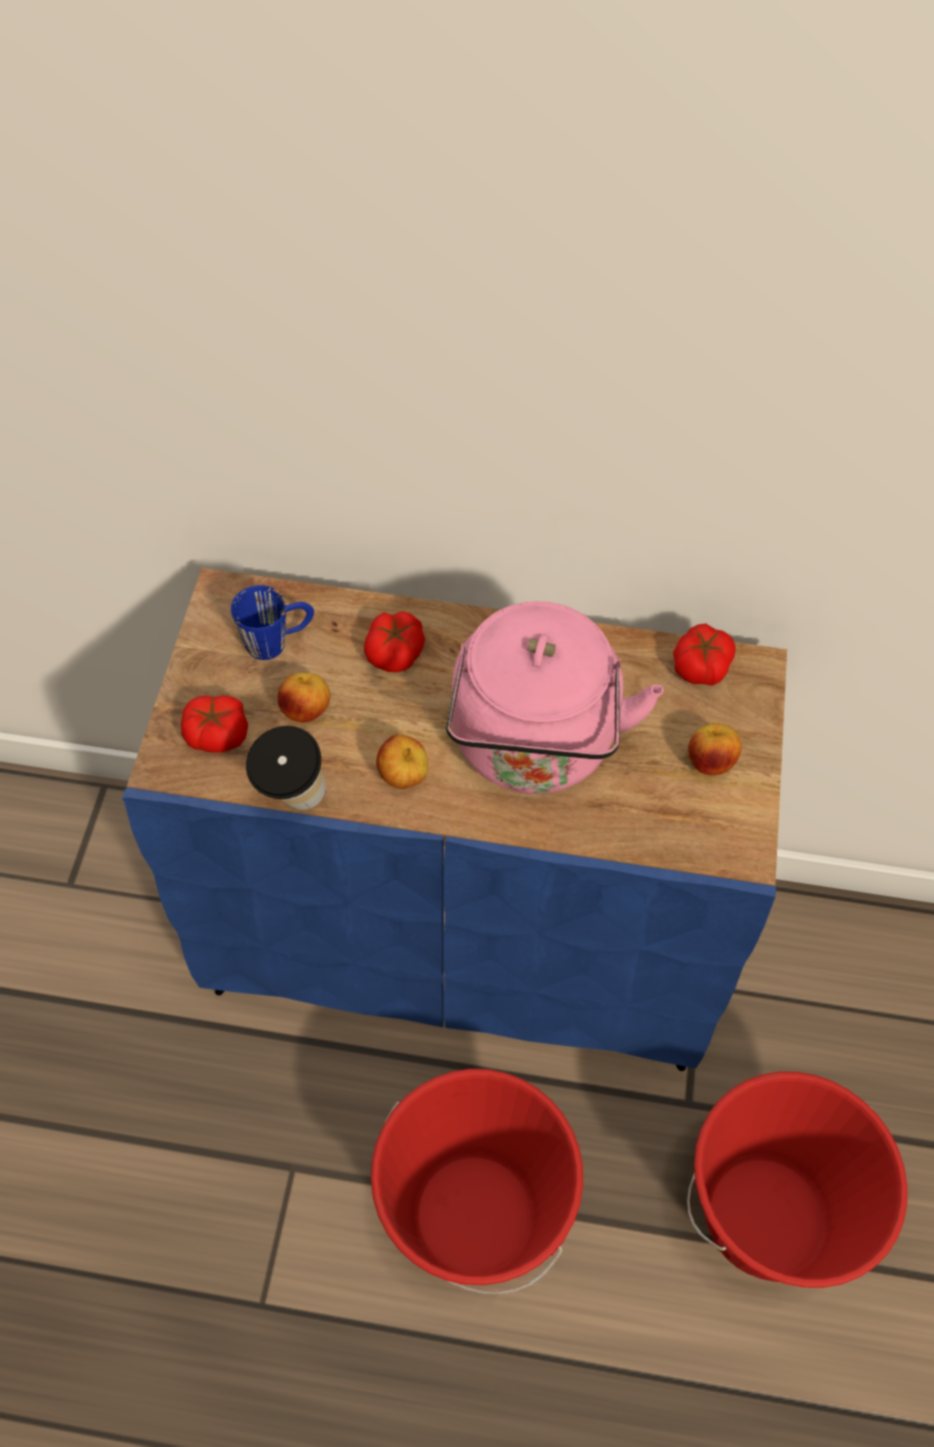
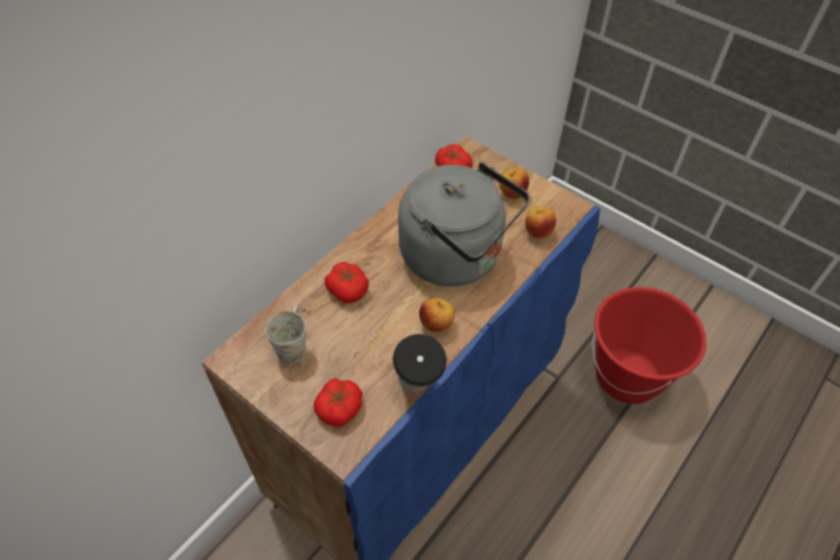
camera: 60 degrees left, 5 degrees down
(278, 640) = (293, 344): blue mug -> white mug
(306, 711) = (357, 352): apple -> apple (537, 232)
(475, 1213) = (568, 506): red bucket -> none
(534, 747) = (456, 257): pink kettle -> grey kettle

